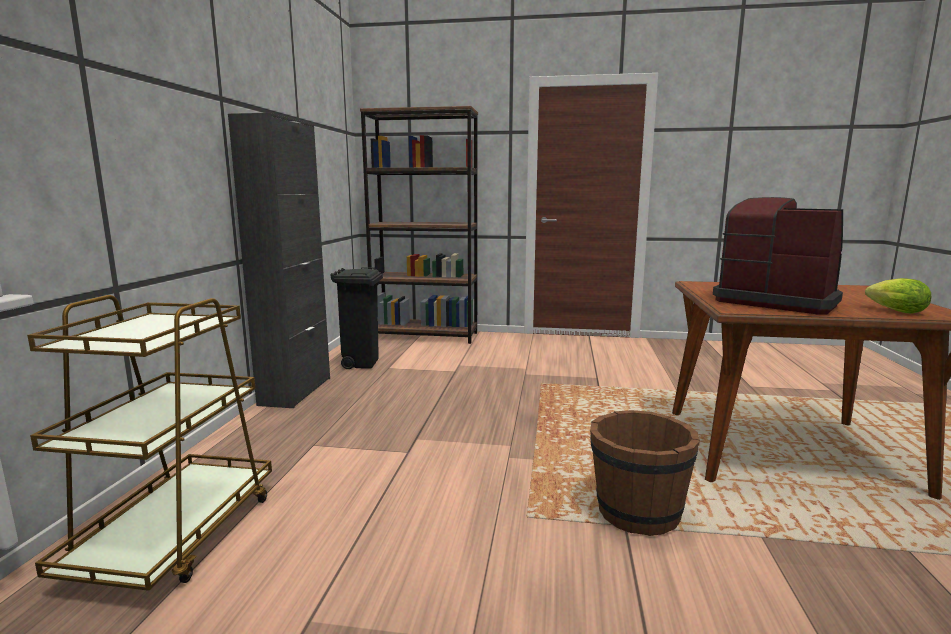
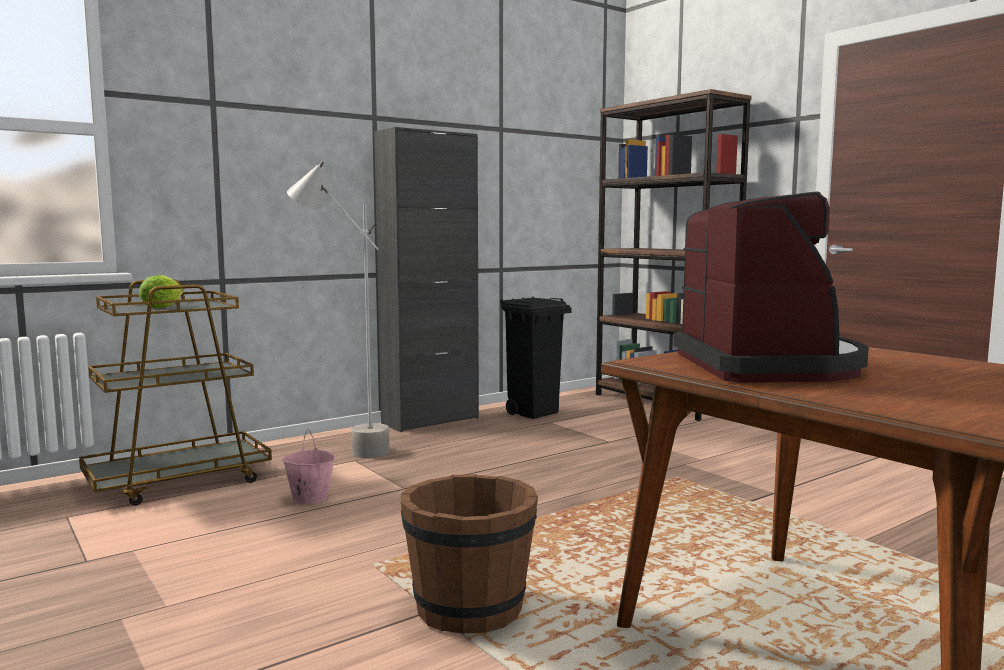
camera: 45 degrees right, 5 degrees down
(278, 439) = (343, 449): none -> grey floor lamp
(355, 491) = (309, 498): none -> pink bucket
(893, 311) = (896, 400): lettuce -> lettuce (164, 307)

